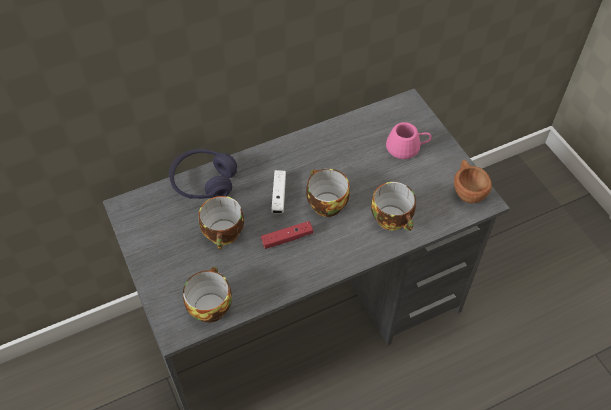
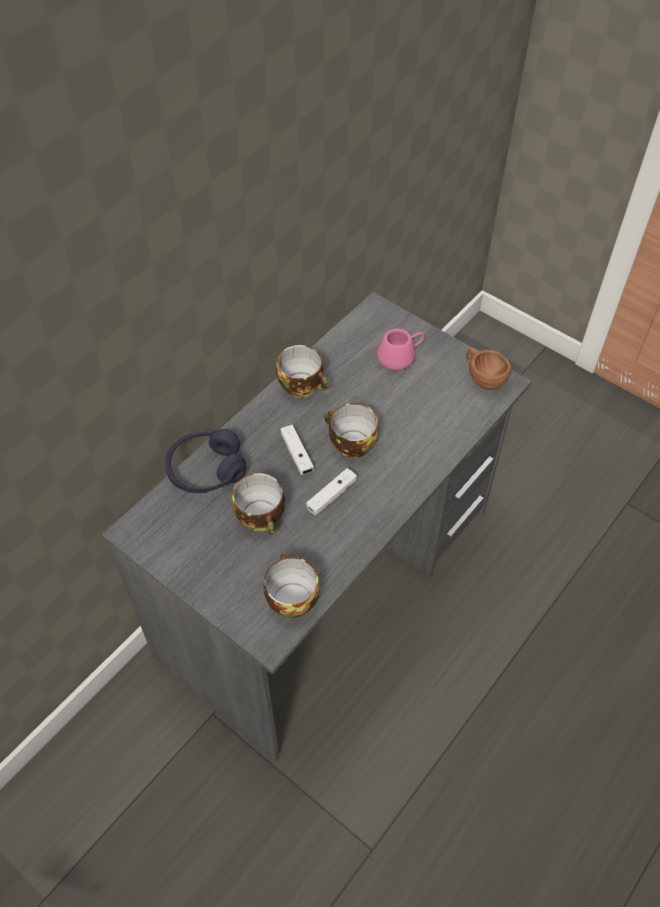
camera: 25 degrees left, 0 degrees up
(287, 238) = (331, 495): red game controller -> white game controller
(393, 219) = (428, 434): cup -> cup (303, 386)

